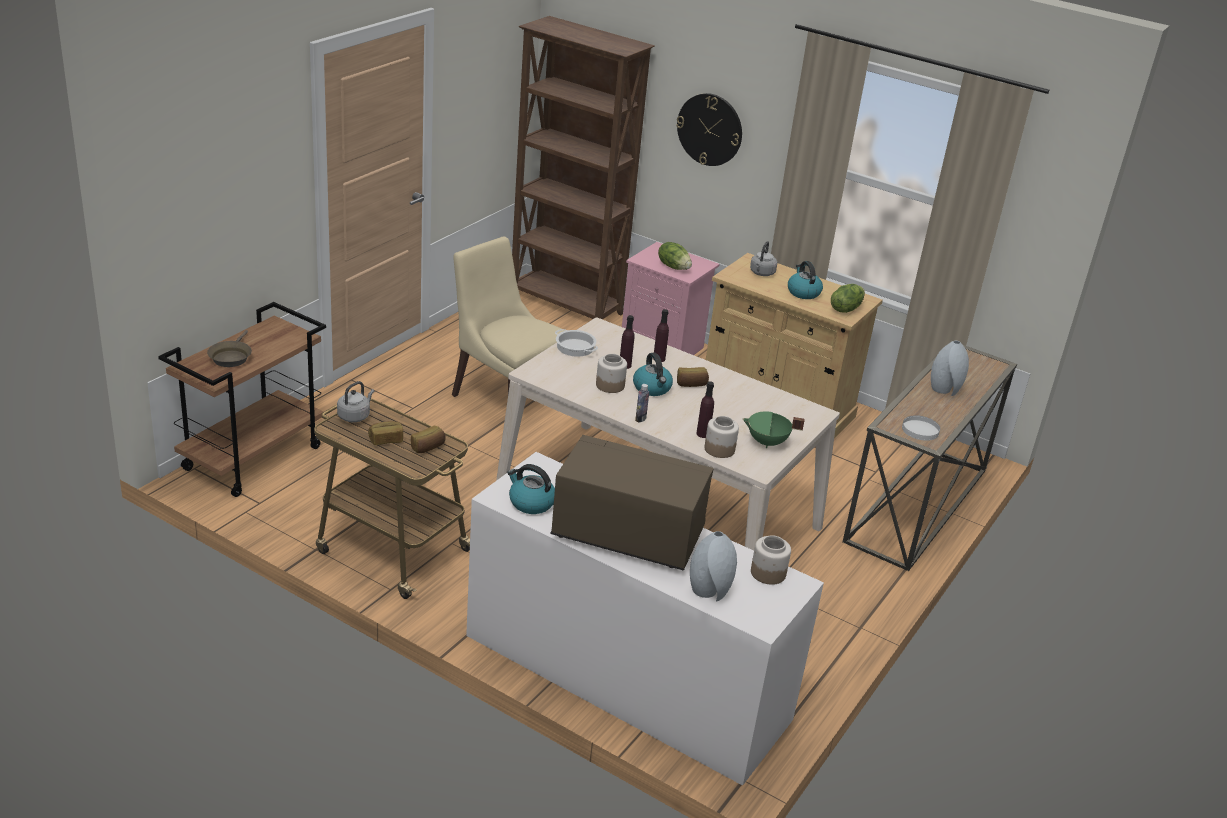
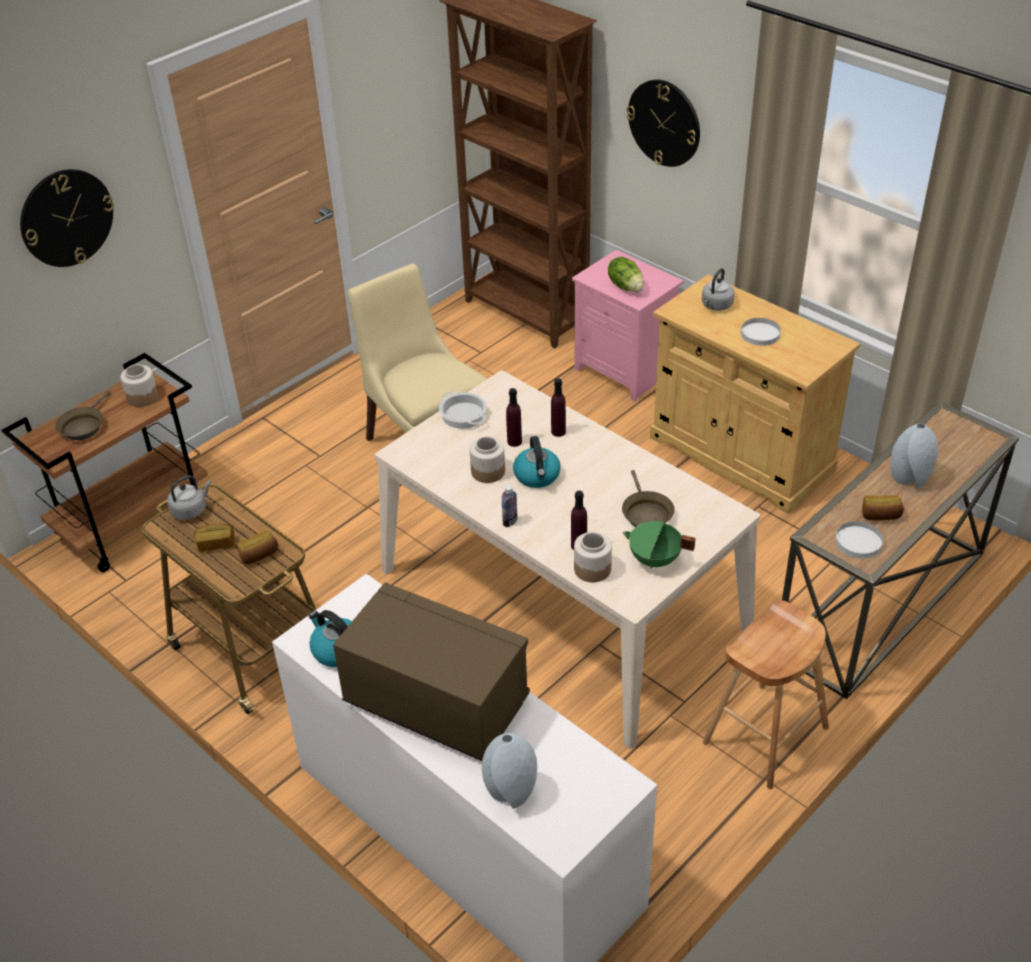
camera: 15 degrees right, 10 degrees up
(235, 167) = (66, 218): none -> wall clock
(691, 384) = (586, 470): bread -> bread (880, 516)
(749, 412) = (645, 513): none -> brown frying pan
(767, 573) = (590, 767): jar -> jar (142, 397)
(803, 292) = (760, 334): kettle -> white plate
(845, 309) = (807, 358): lettuce -> none
(852, 597) = (765, 734): none -> brown stool

